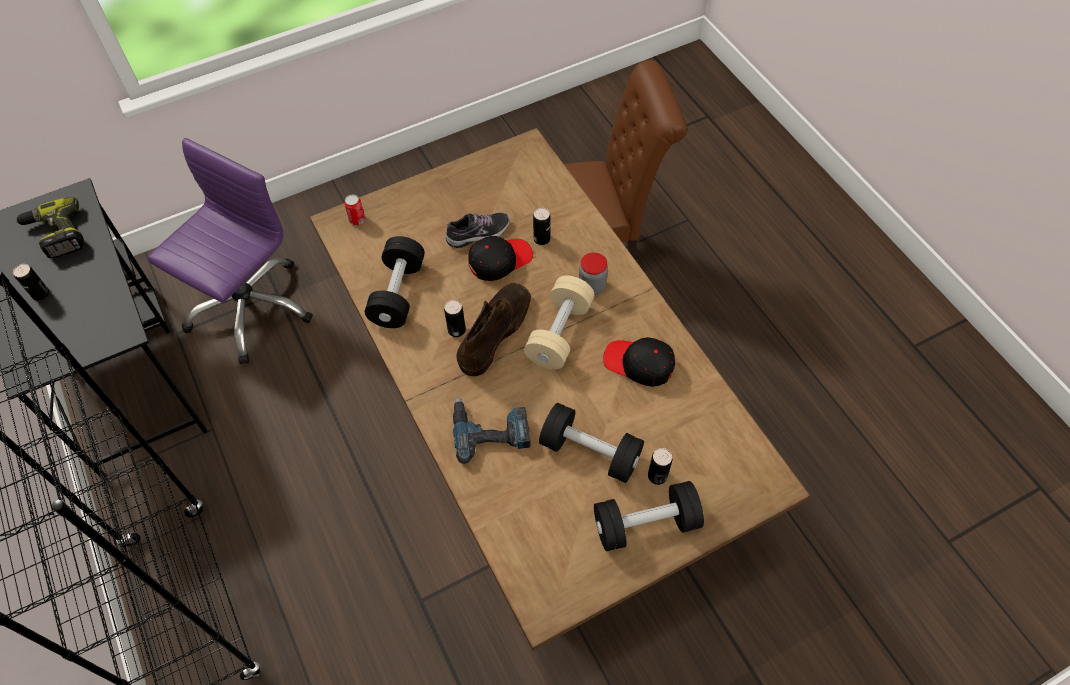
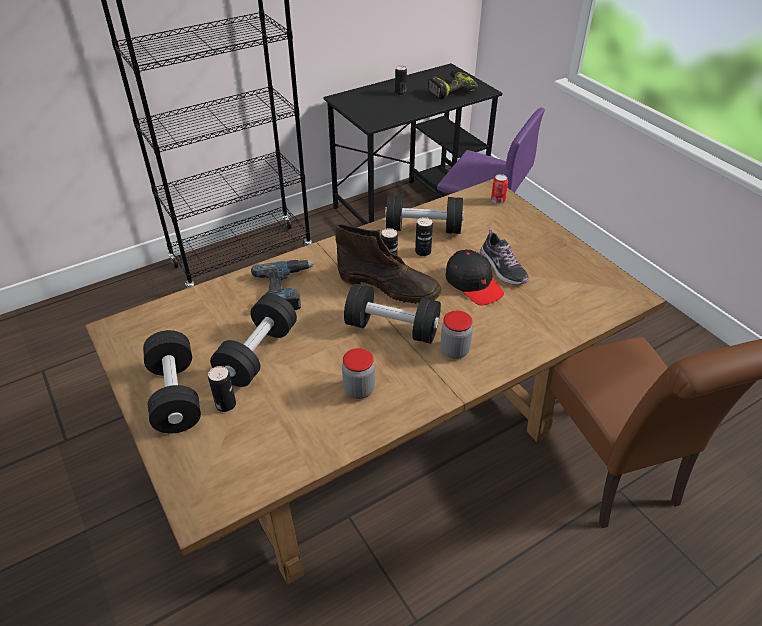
camera: 85 degrees right, 15 degrees down
(542, 239) = (508, 311): can -> can (423, 252)
(559, 333) = (392, 328): beige dumbbell -> black dumbbell
(639, 364) = (359, 389): black cap -> jar

